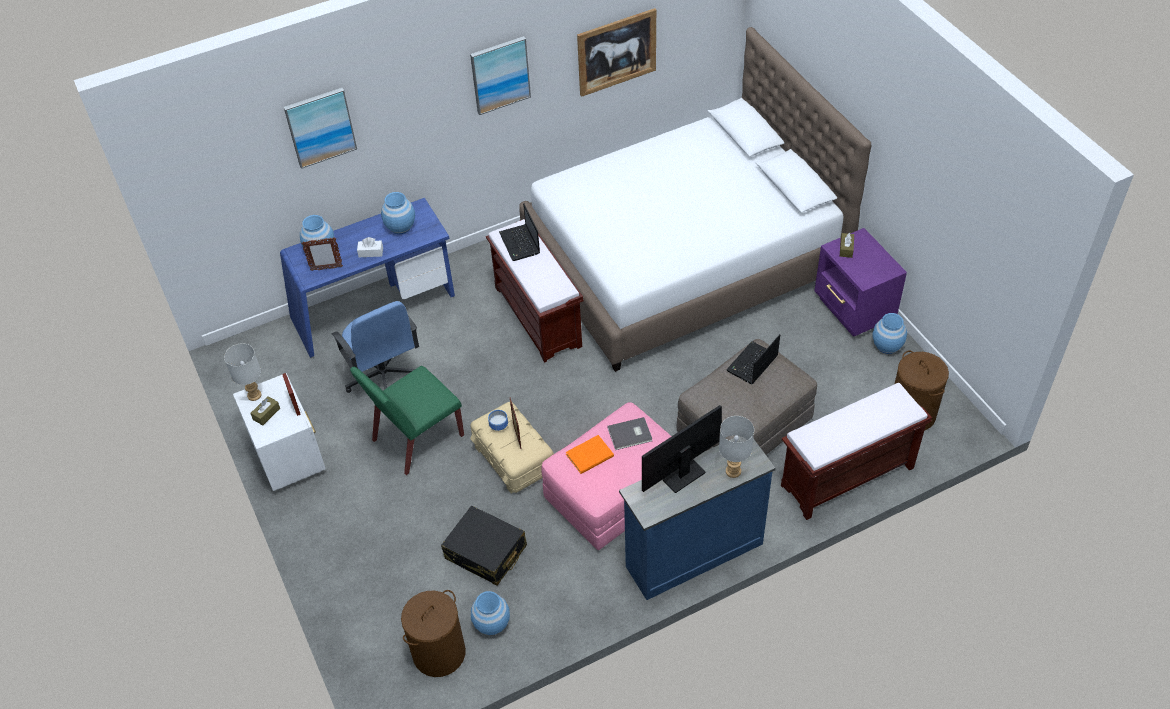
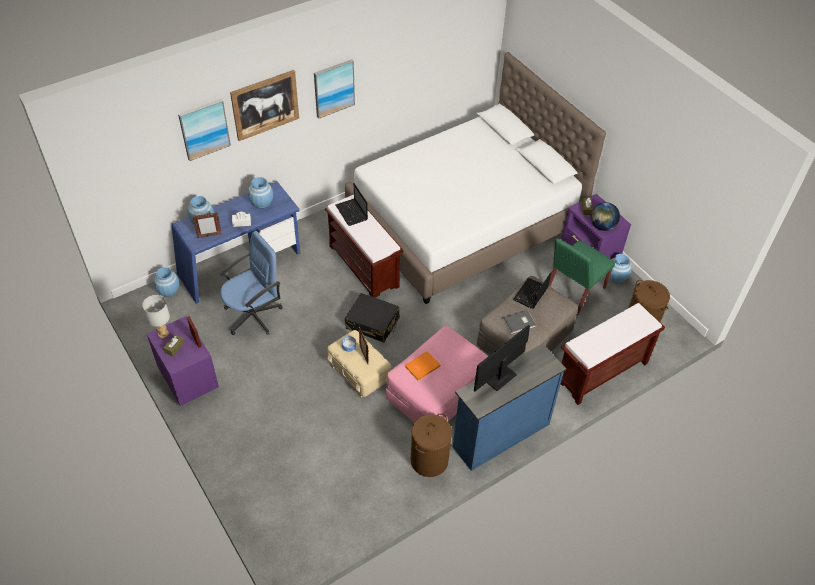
camera: 10 degrees left, 0 degrees up
(290, 456) = (189, 378): white nightstand -> purple nightstand
(383, 376) = (254, 315): blue office chair -> blue office chair turned 90 degrees counterclockwise
(417, 438) = (285, 360): green chair -> green chair (574, 291)
(439, 652) = (322, 520): brown laundry basket -> brown laundry basket (429, 460)
(486, 552) = (347, 443): black suitcase -> black suitcase (373, 323)
(492, 624) = (359, 496): blue vase -> blue vase (169, 291)
(617, 52) = (414, 71): picture -> picture (265, 105)
(630, 435) = (450, 350): grey book -> grey book (519, 323)
(733, 471) = (536, 372): grey table lamp -> none
(865, 274) = (602, 226): none -> globe

